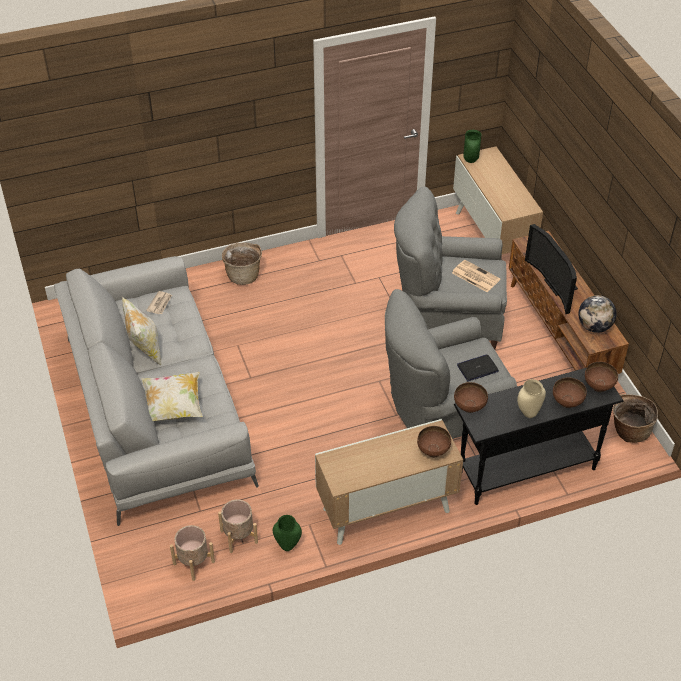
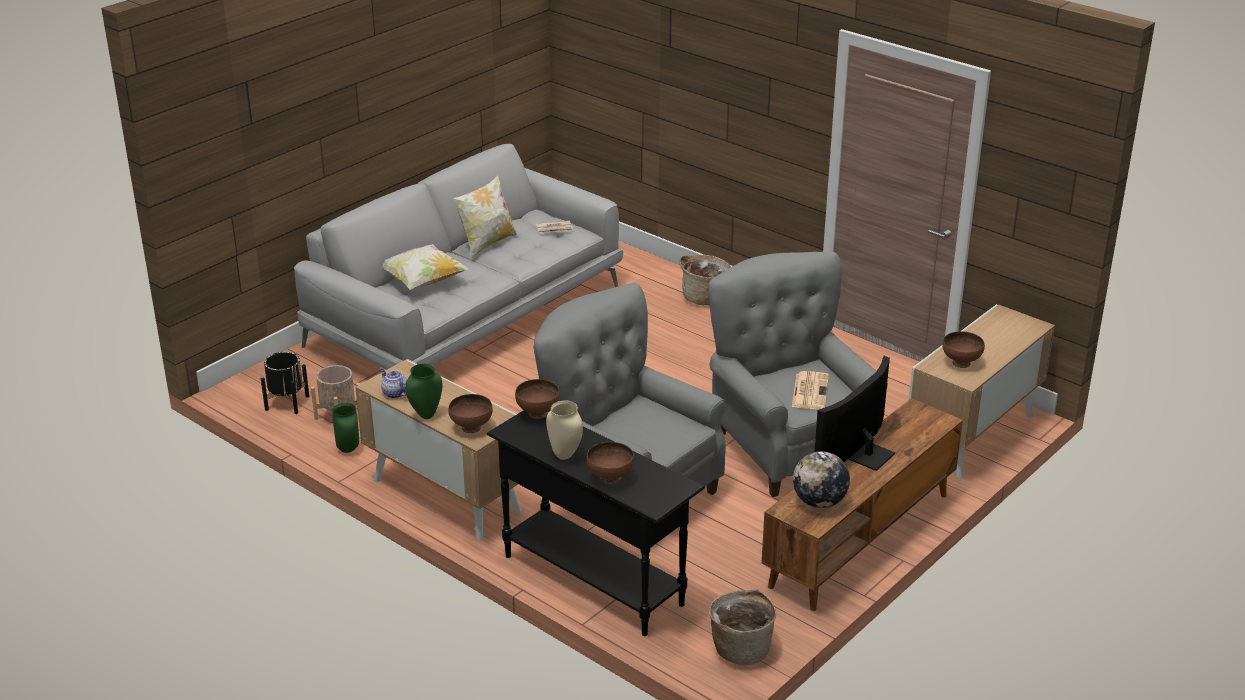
camera: 60 degrees right, 15 degrees down
(194, 563) = (287, 403): beige planter -> black planter
(359, 477) = (394, 393): none -> teapot
(471, 160) = (1000, 316): green vase -> green vase (426, 415)
(477, 368) = (652, 436): laptop -> none
(598, 386) = (662, 494): brown bowl -> brown bowl (961, 363)

